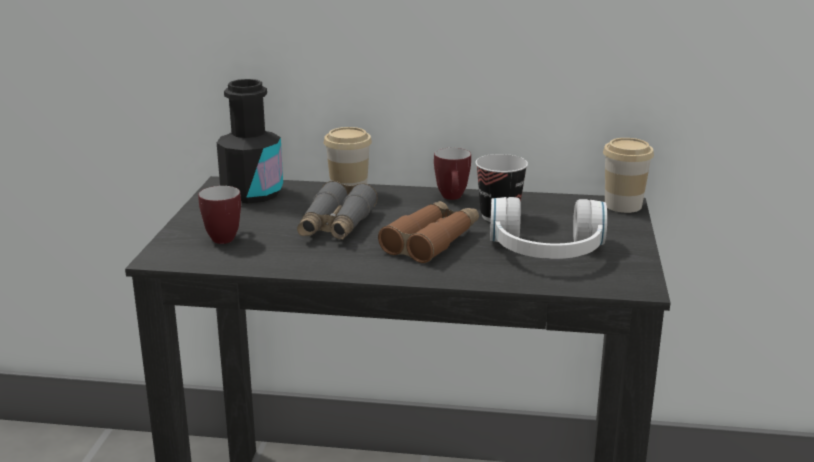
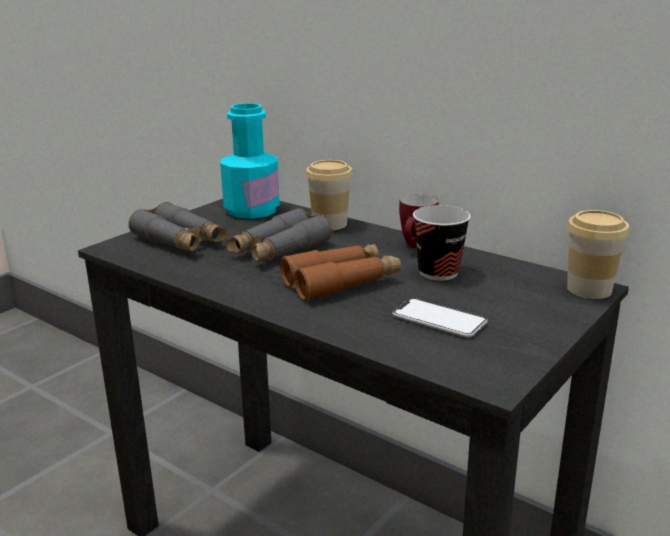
camera: 30 degrees right, 0 degrees up
(225, 237) = (180, 241): mug -> grey binoculars
(252, 193) = (252, 210): black bottle -> turquoise bottle
(547, 253) = (439, 319): white headphones -> phone

